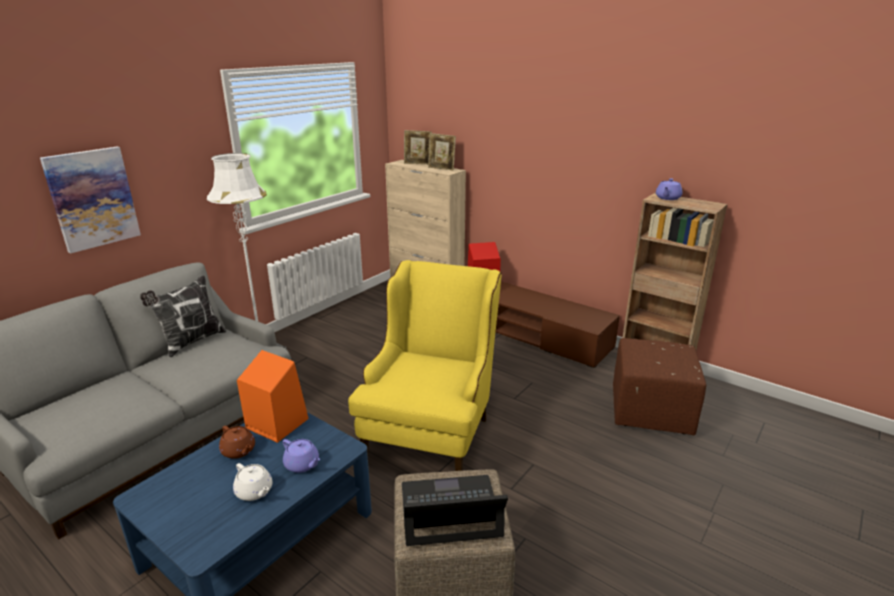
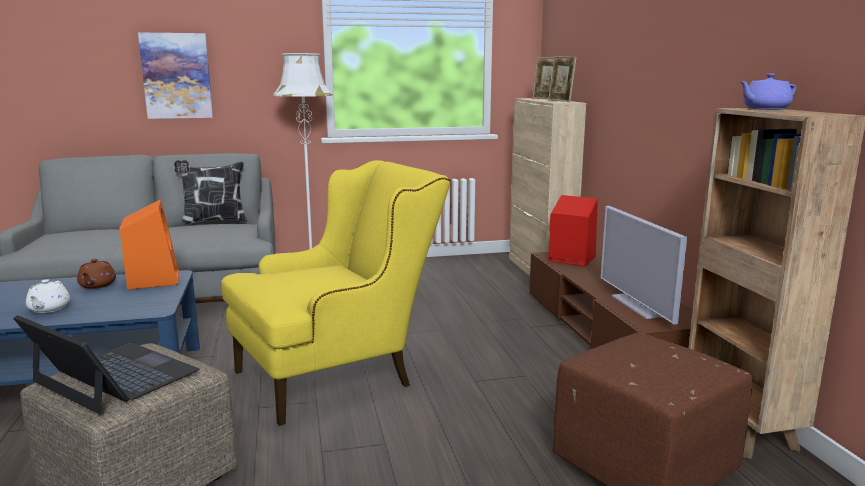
camera: 40 degrees right, 10 degrees down
(302, 464) = (108, 307): purple teapot -> none
(569, 314) = (638, 306): none -> television

